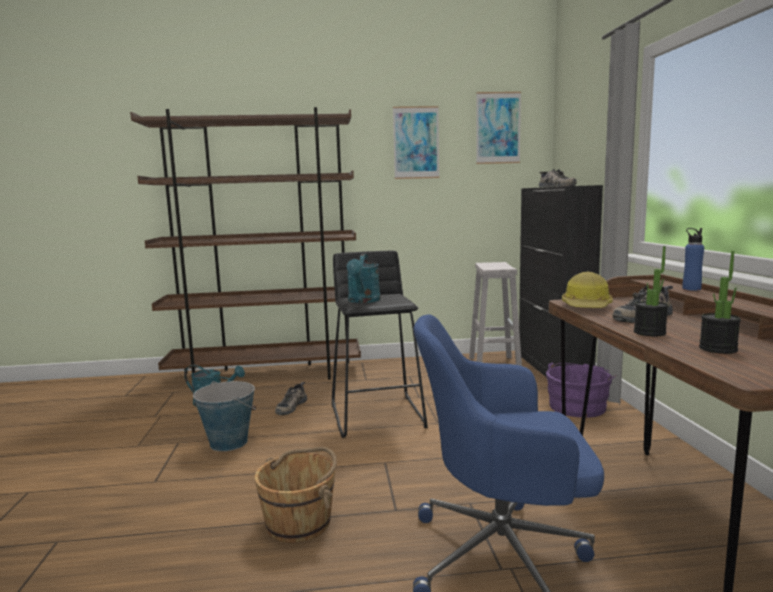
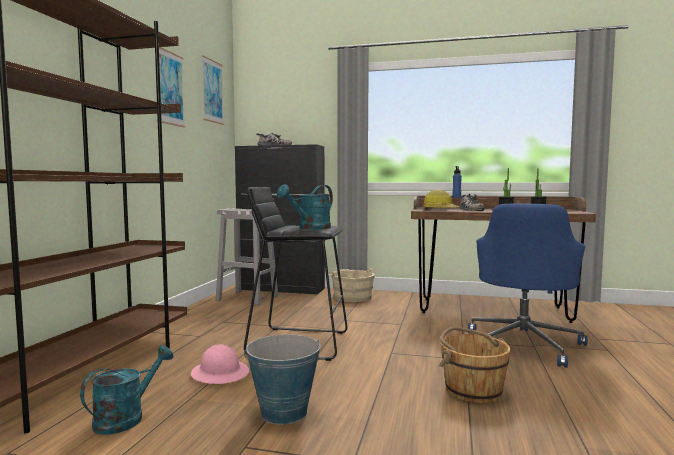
camera: 70 degrees left, 5 degrees down
(290, 406) = (220, 373): shoe -> pink hard hat
(363, 301) = (310, 228): turquoise watering can -> turquoise watering can turned 105 degrees clockwise
(578, 406) = (351, 297): purple bucket -> beige bucket

